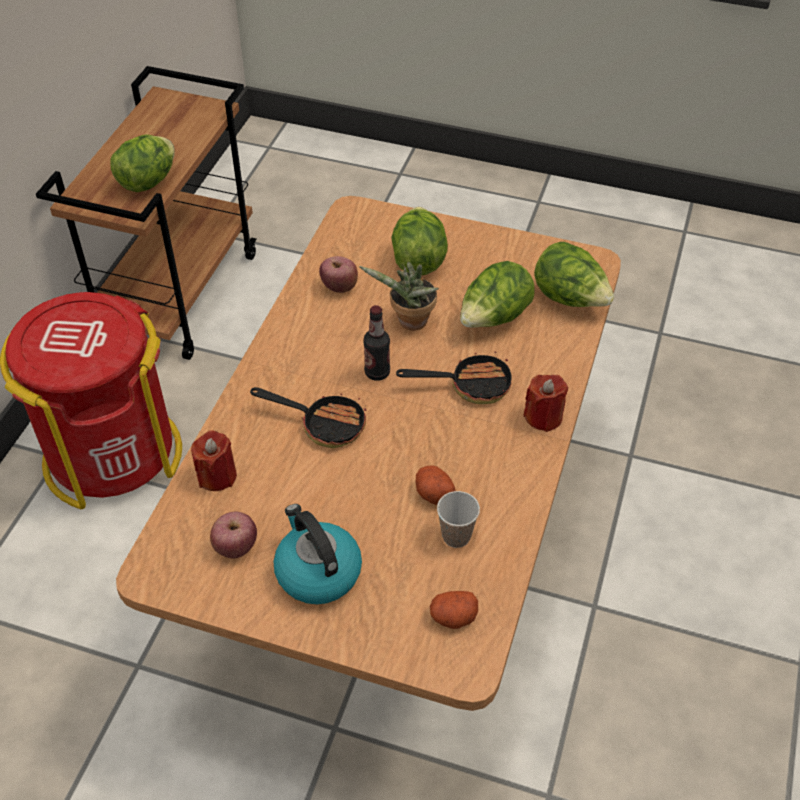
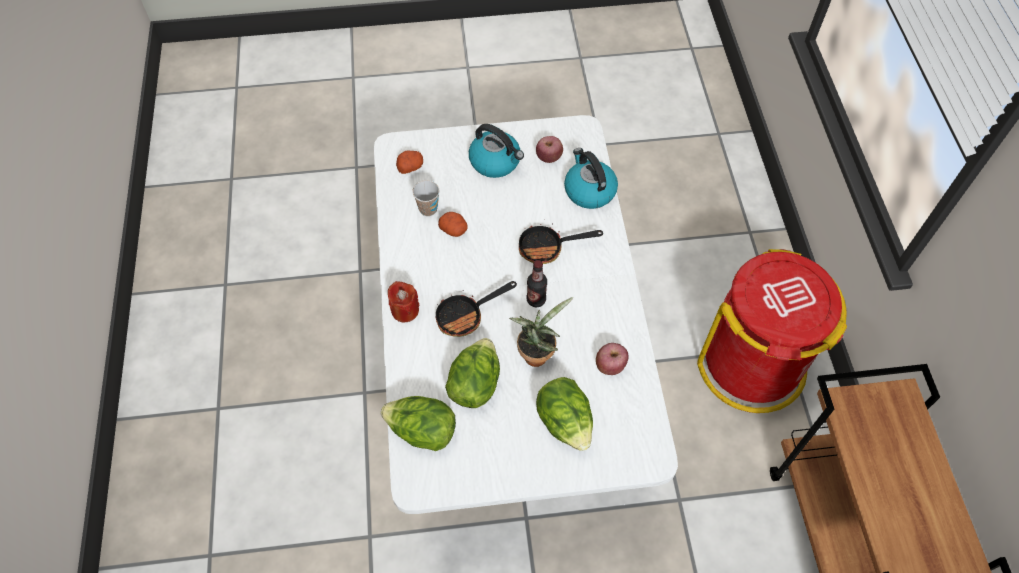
camera: 155 degrees right, 10 degrees up
(148, 182) = (868, 445): lettuce -> none
(217, 476) = (589, 191): red candle -> kettle
(398, 553) = (510, 375): brown dining table -> white dining table

